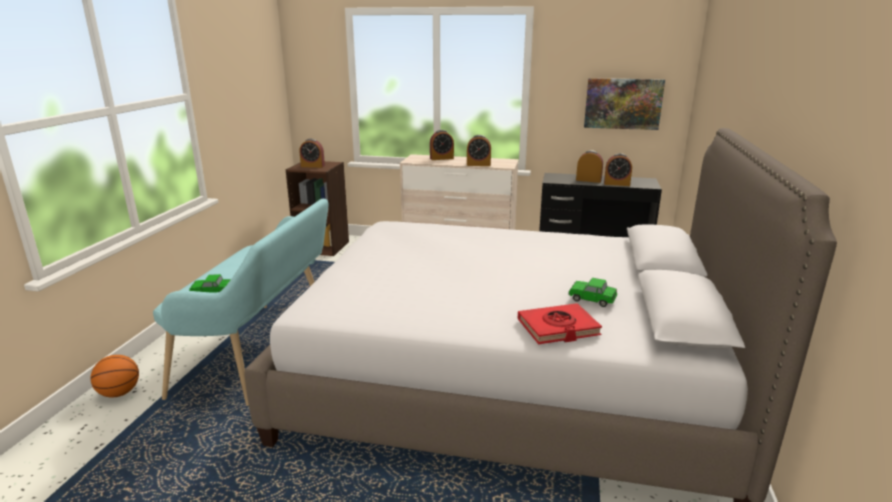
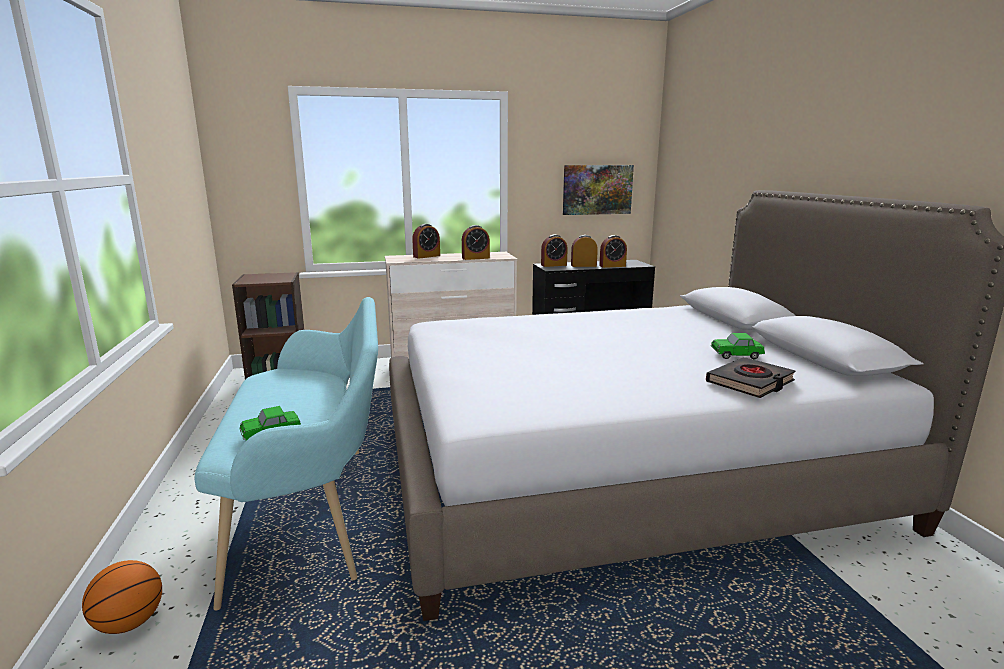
camera: 25 degrees left, 5 degrees down
(312, 166) = (265, 278): alarm clock -> alarm clock (553, 265)
(558, 328) = (750, 382): red book -> black book

